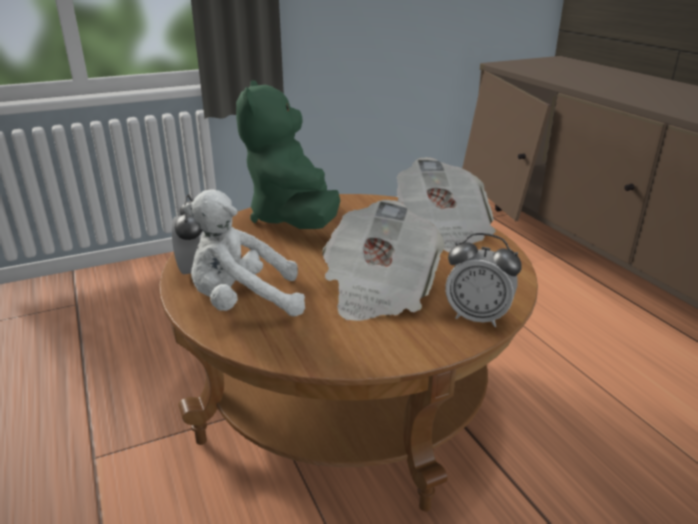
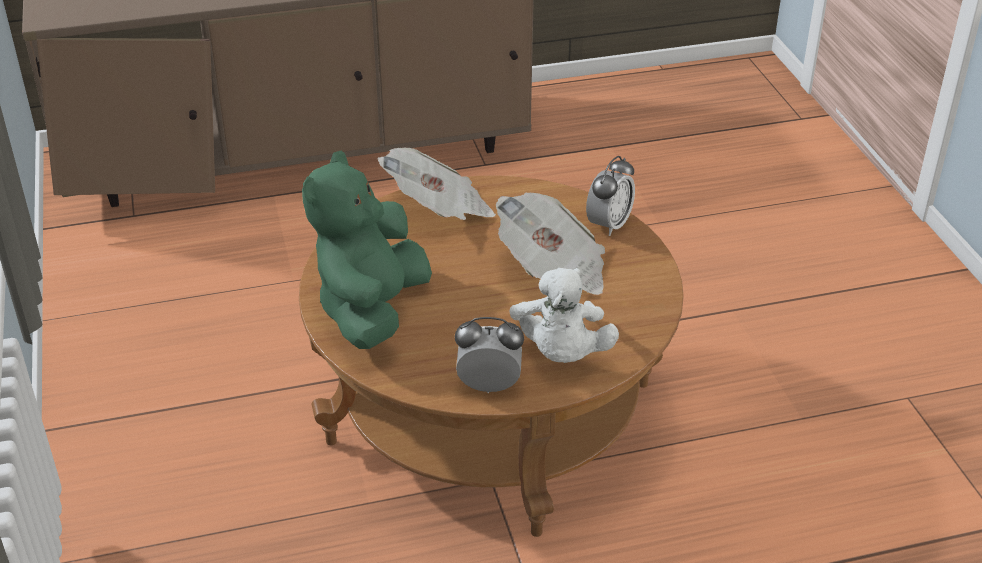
camera: 80 degrees left, 10 degrees up
(293, 219) = (372, 310): green plush toy -> green plush toy turned 105 degrees clockwise

